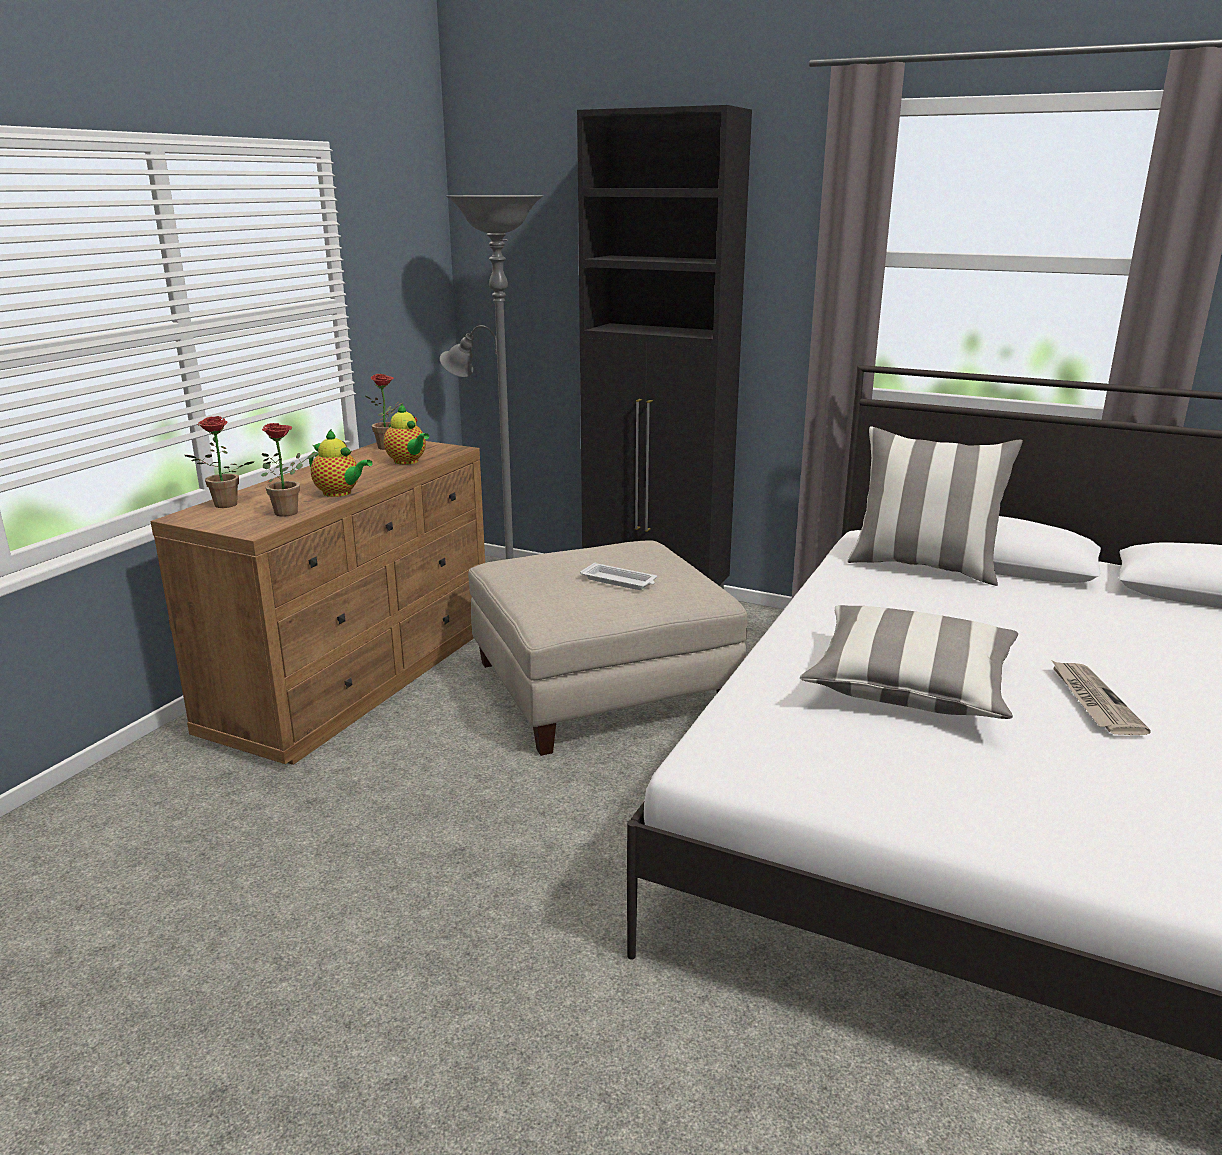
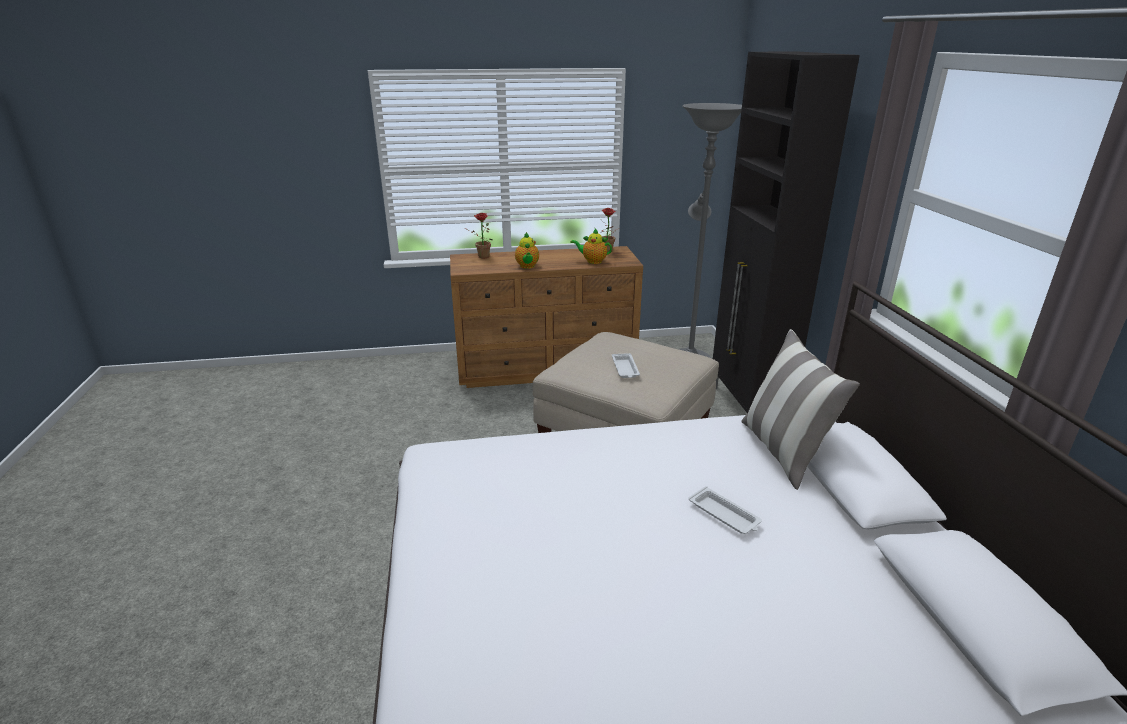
camera: 55 degrees right, 5 degrees up
(291, 512) = (491, 268): potted plant -> none
(408, 462) = (592, 261): teapot -> teapot turned 90 degrees clockwise
(909, 687) = (573, 490): pillow -> none
(1021, 628) = (724, 515): none -> white tray
(1093, 700) = (634, 568): newspaper -> none

